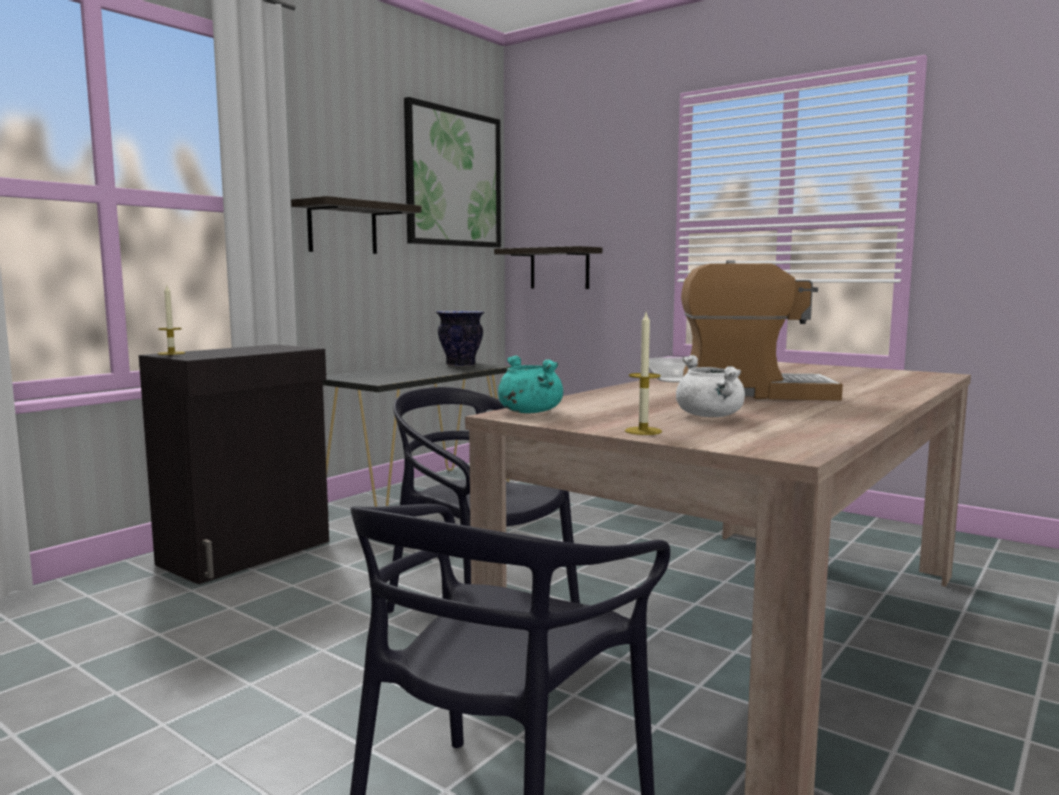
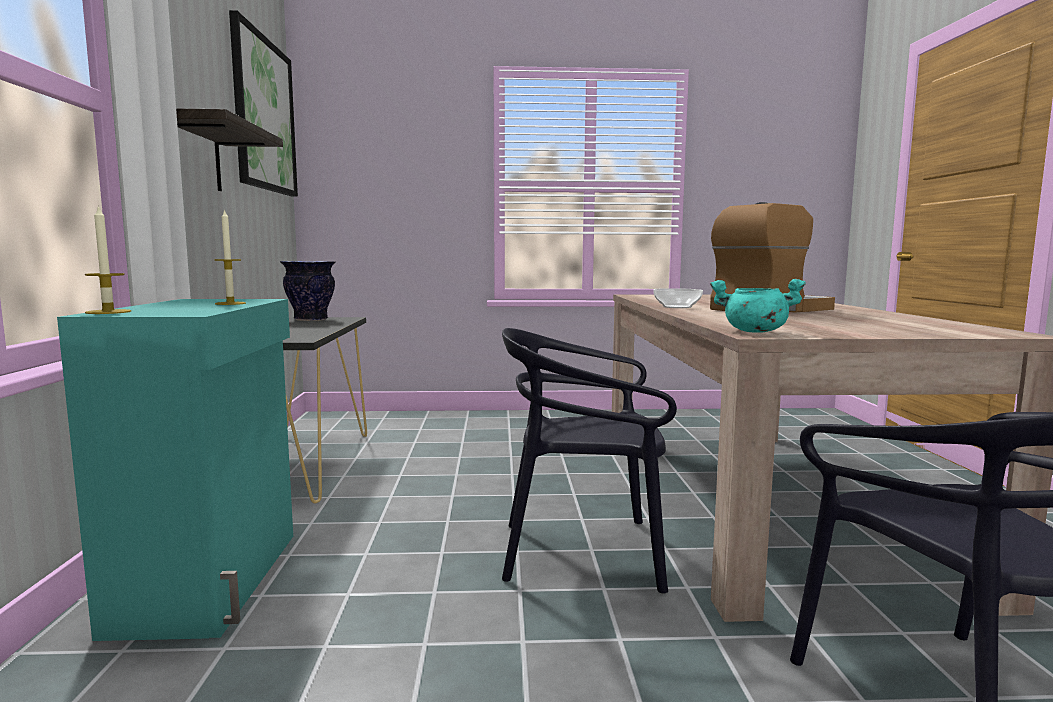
camera: 40 degrees left, 0 degrees up
(248, 553) = (213, 579): black cabinet -> turquoise cabinet
(559, 268) = (367, 220): shelf -> none
(643, 431) = (894, 333): candle -> candle (230, 303)
(711, 416) = (853, 322): white cooking pot -> none

